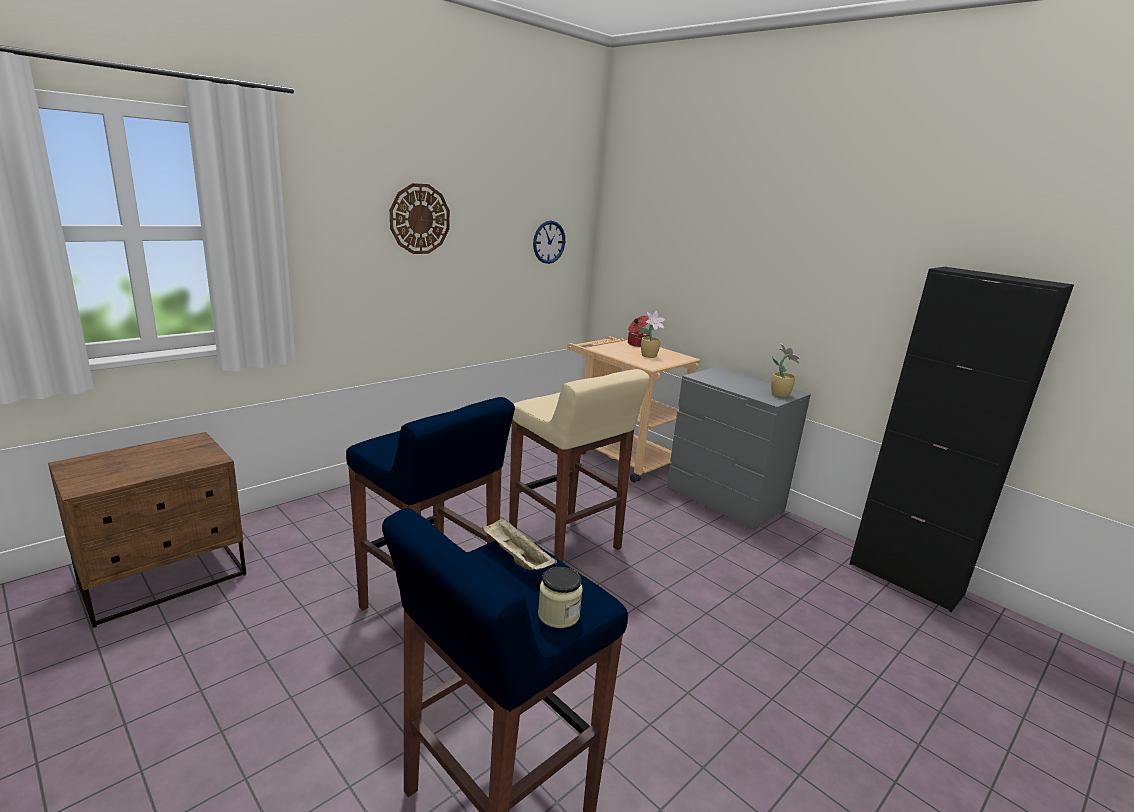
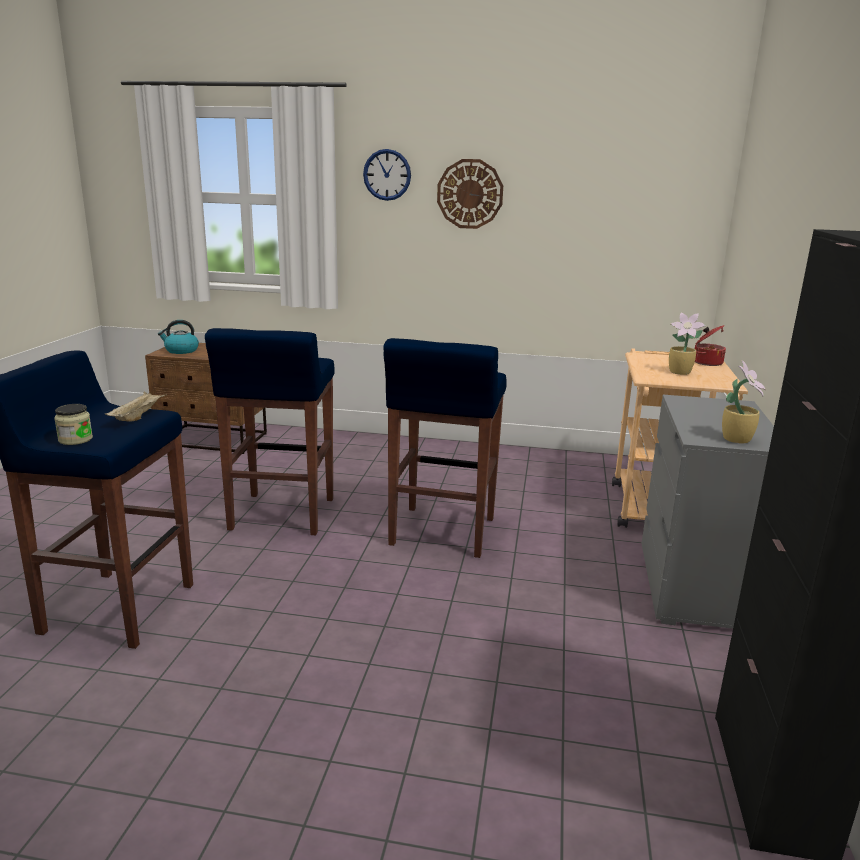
camera: 55 degrees right, 0 degrees up
(105, 474) = (181, 351): none -> kettle
(549, 242) = (644, 226): wall clock -> wall clock (387, 175)
(565, 545) = (442, 532): beige stool -> blue stool

